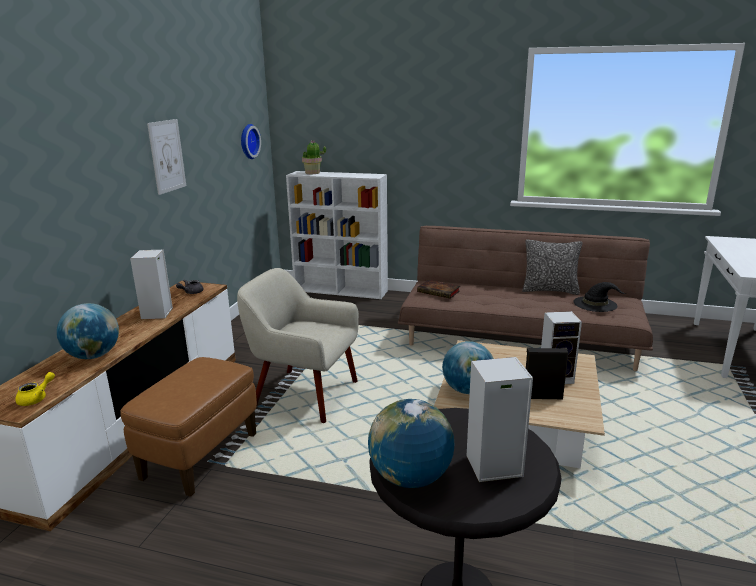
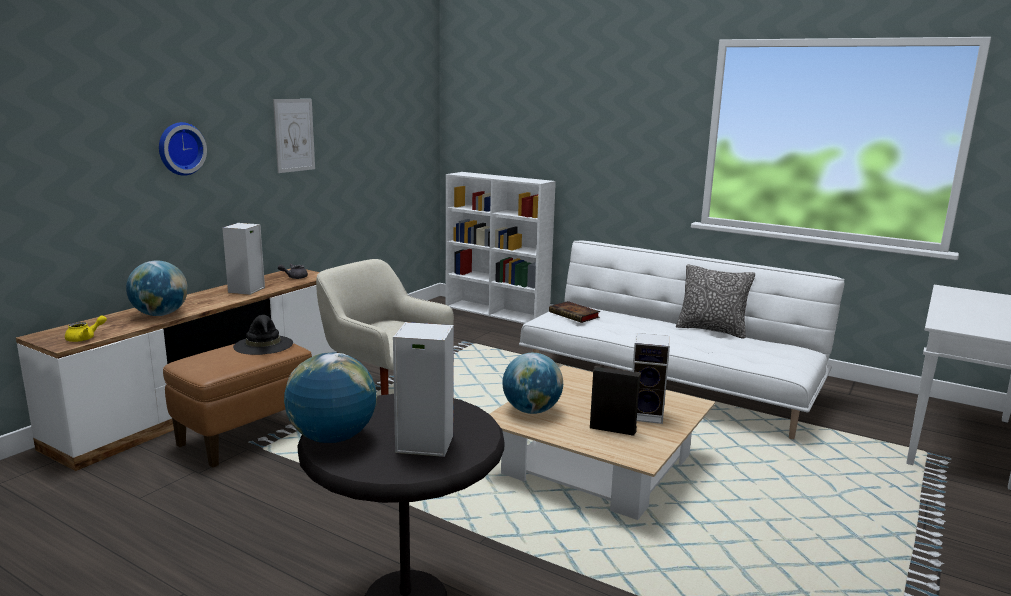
camera: 15 degrees right, 5 degrees down
(248, 141) = (406, 133): wall clock -> wall clock (180, 148)
(312, 173) = (476, 174): potted plant -> none
(519, 338) = (668, 385): brown sofa -> white sofa
(595, 304) = (755, 349): black hat -> black hat (264, 345)

